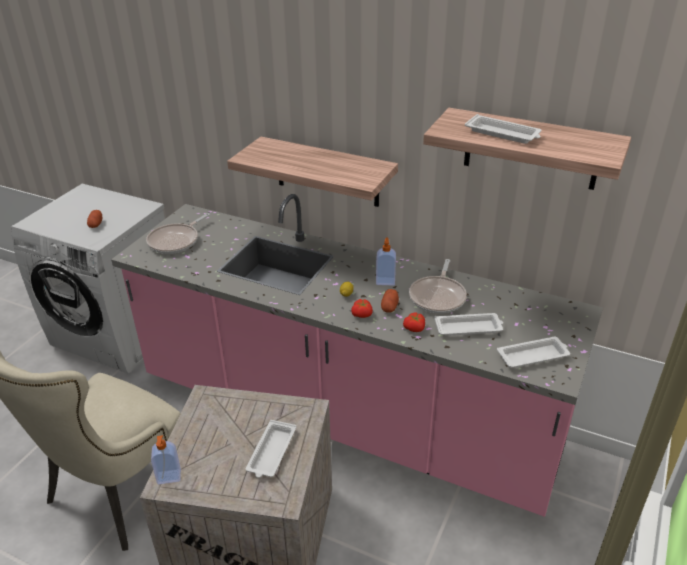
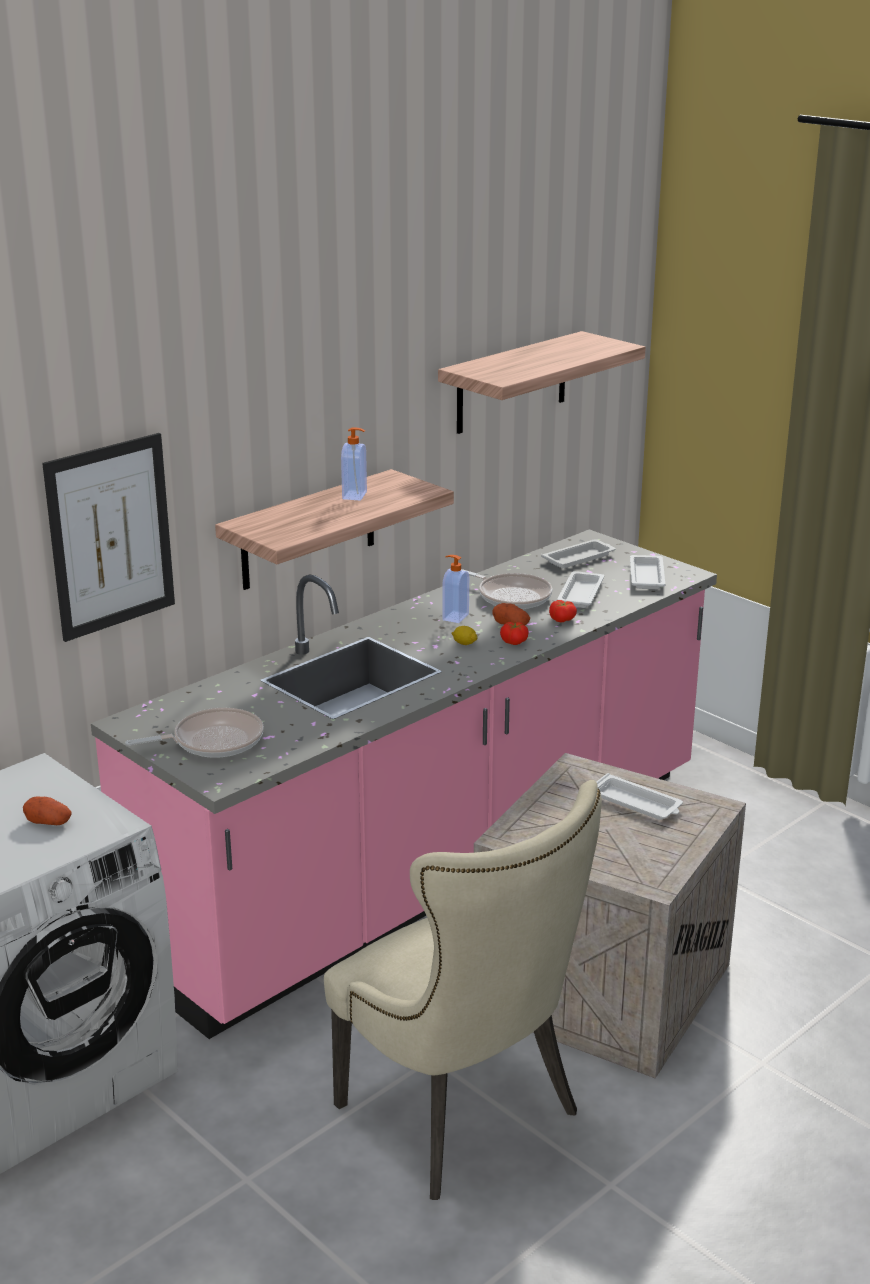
camera: 70 degrees left, 10 degrees down
(169, 477) = (644, 879): soap dispenser -> soap dispenser (355, 495)
(176, 241) = (212, 741): frying pan -> frying pan turned 75 degrees counterclockwise
(197, 112) = (110, 536): none -> picture
(503, 134) = (534, 363): white tray -> white tray (579, 558)

